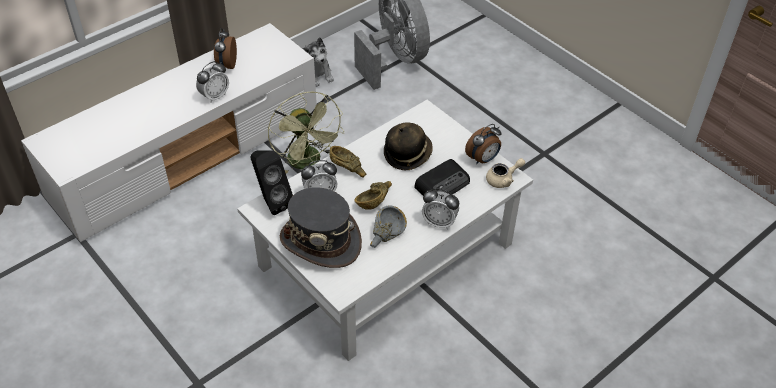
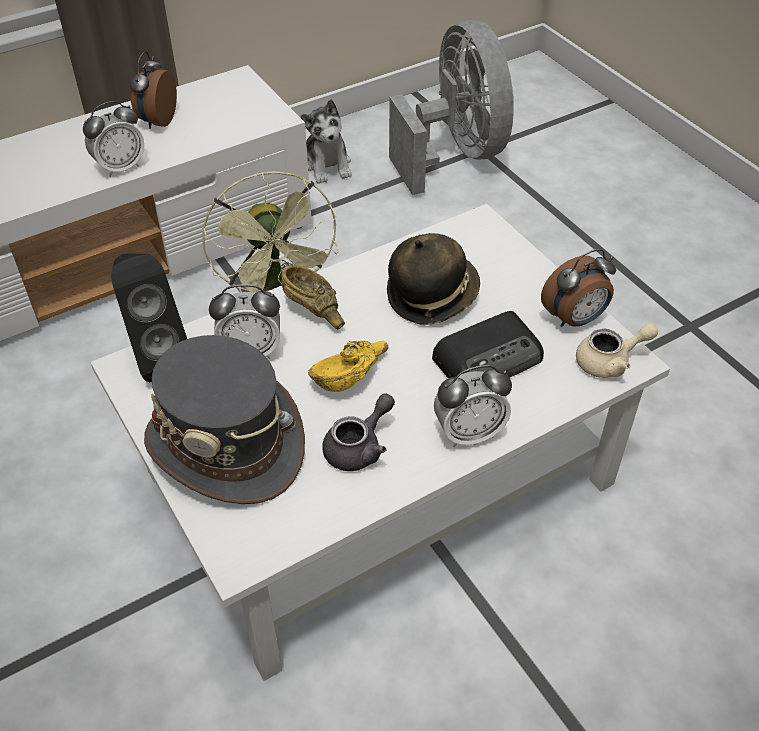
camera: 10 degrees right, 0 degrees up
(374, 199) = (350, 373): brown bowl -> yellow bowl
(387, 235) = (359, 447): grey bowl -> grey teapot
(439, 222) = (469, 433): alarm clock -> alarm clock turned 45 degrees counterclockwise

